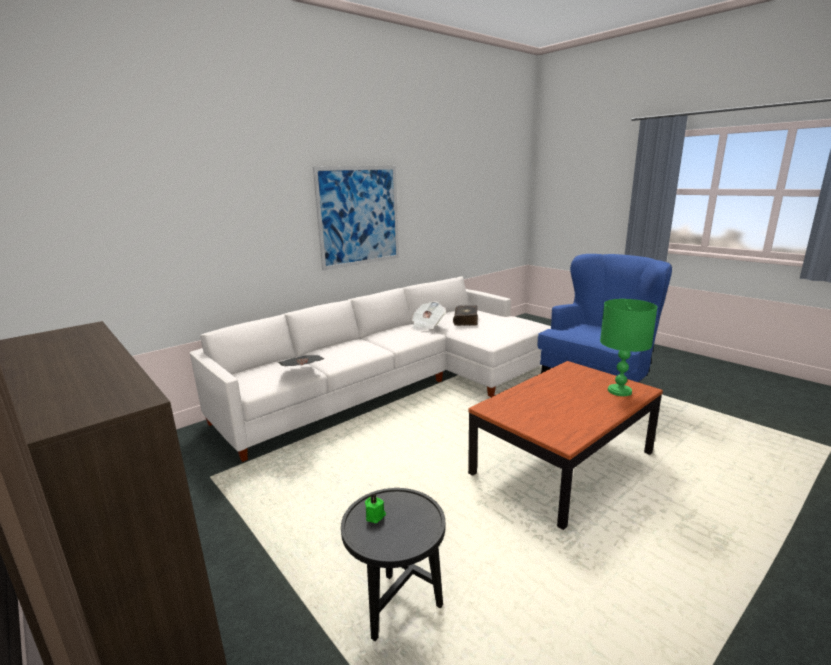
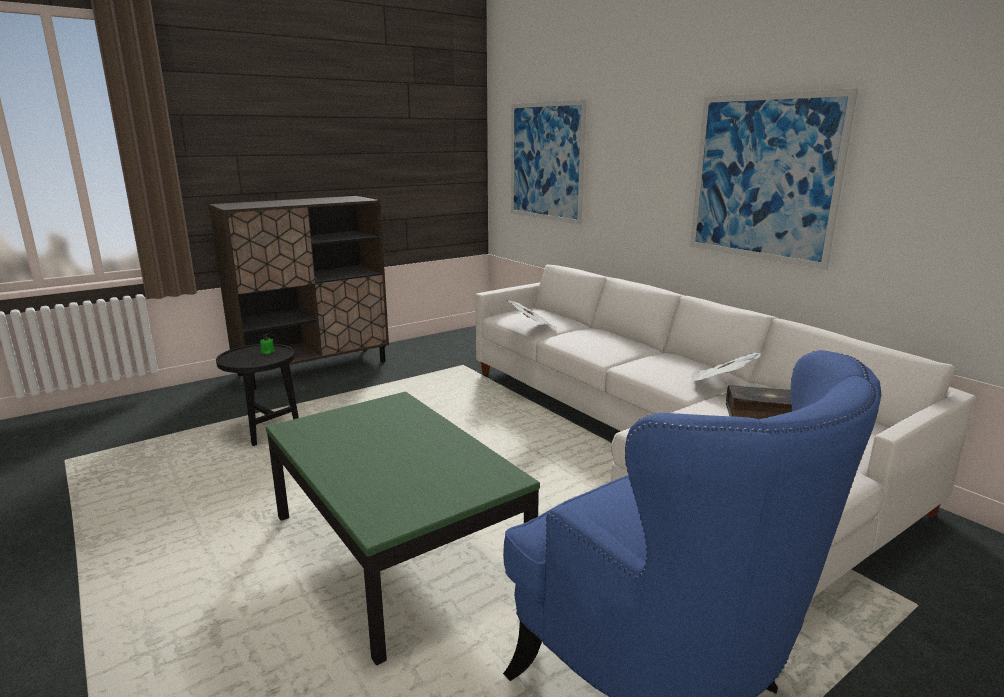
camera: 95 degrees right, 0 degrees up
(125, 234) = (546, 161): none -> picture
(562, 463) = (398, 549): brown coffee table -> green coffee table
(619, 391) = (386, 498): green table lamp -> none

